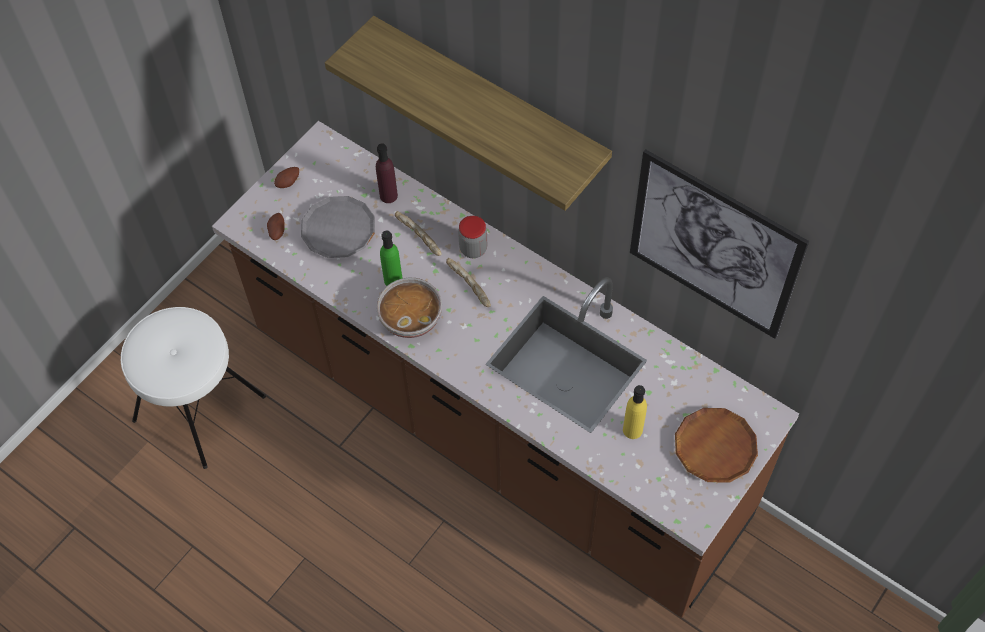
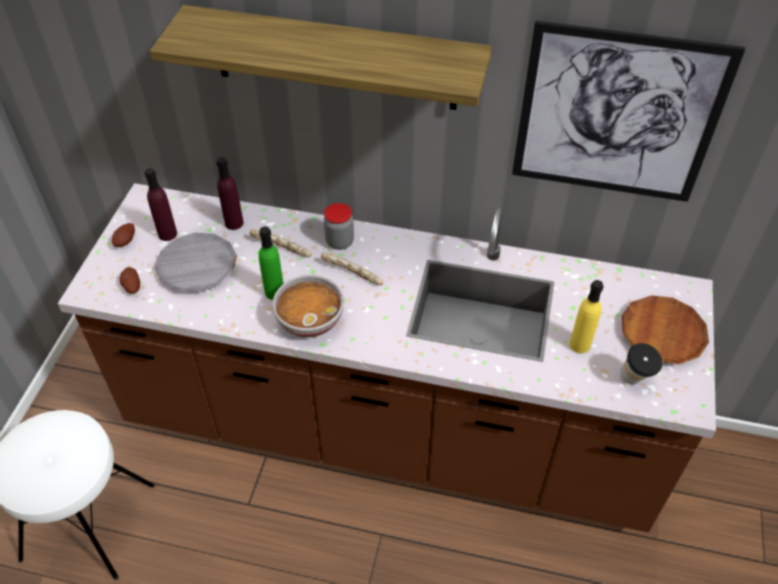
camera: 25 degrees left, 10 degrees down
(326, 187) = (167, 234): none -> purple bottle
(660, 481) = (634, 381): none -> cup

